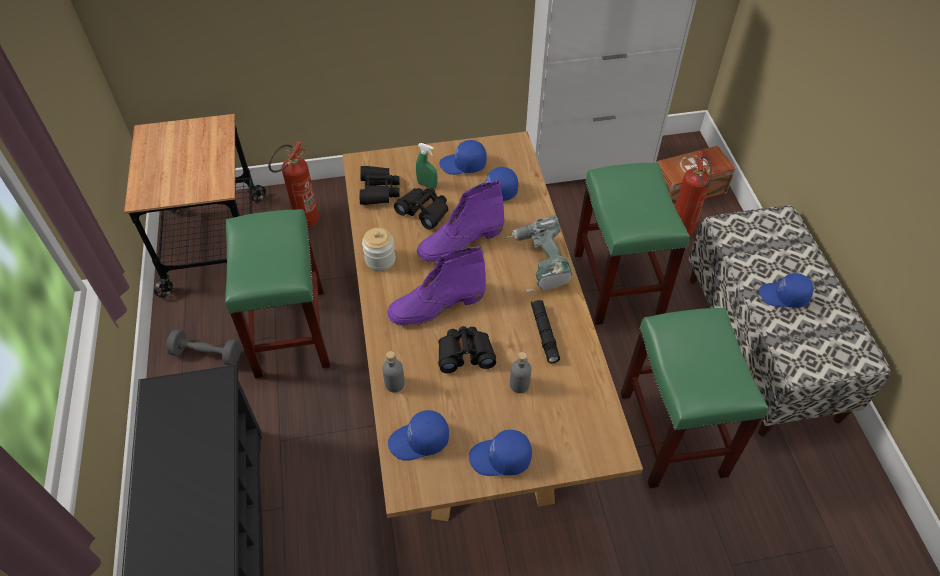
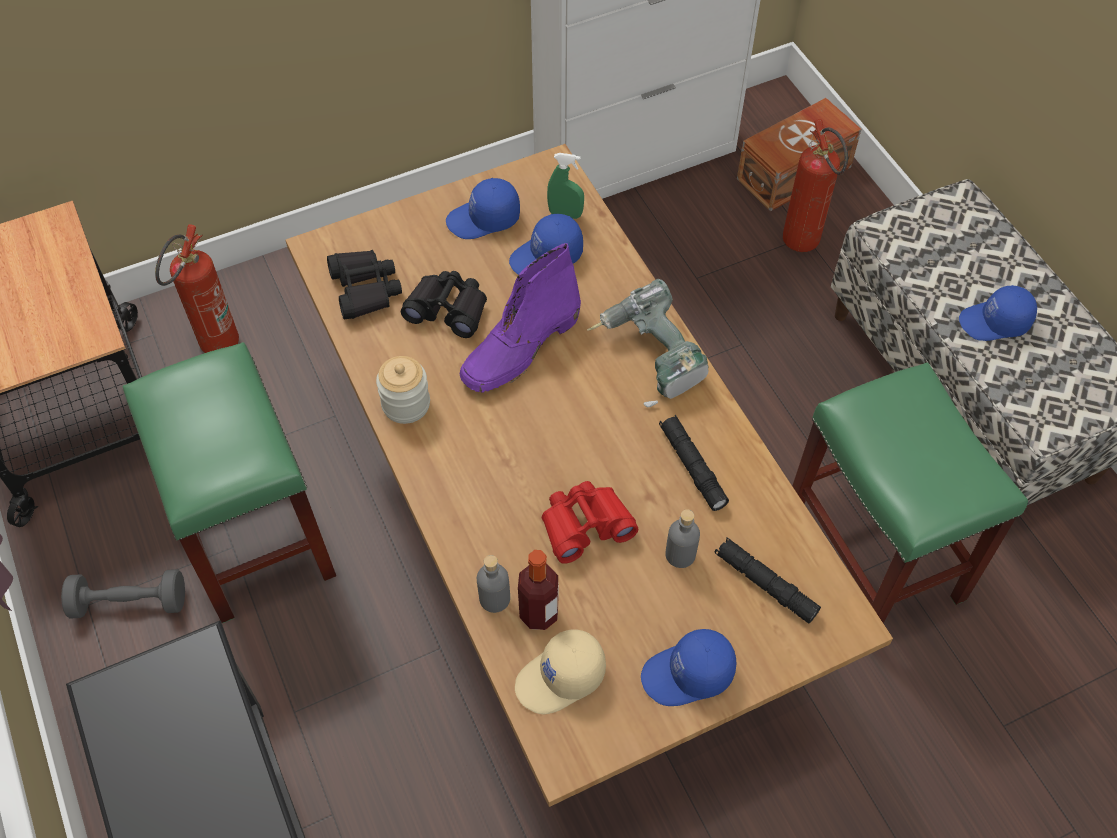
camera: 15 degrees left, 5 degrees up
(419, 399) = (539, 613): none -> bottle
(419, 441) = (561, 678): blue cap -> beige cap
(427, 185) = (438, 264): green spray bottle -> green spray bottle (565, 214)
(436, 305) = (516, 458): purple boot -> none
(465, 354) = (585, 525): black binoculars -> red binoculars
(568, 415) = (765, 584): none -> black flashlight
(618, 285) = (734, 346): green stool -> none

